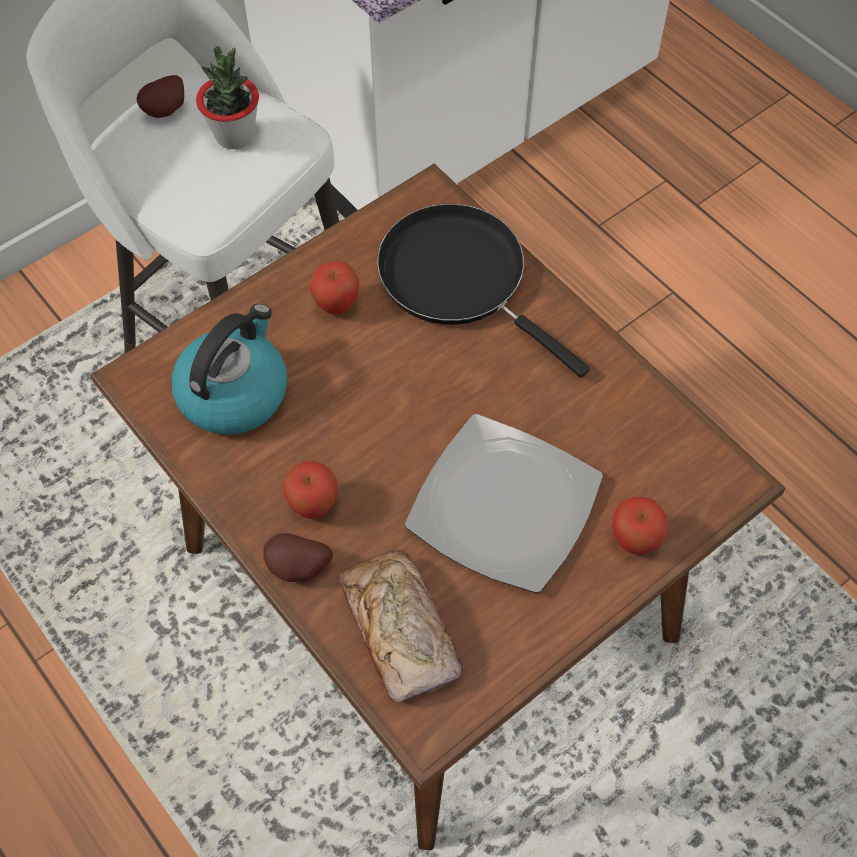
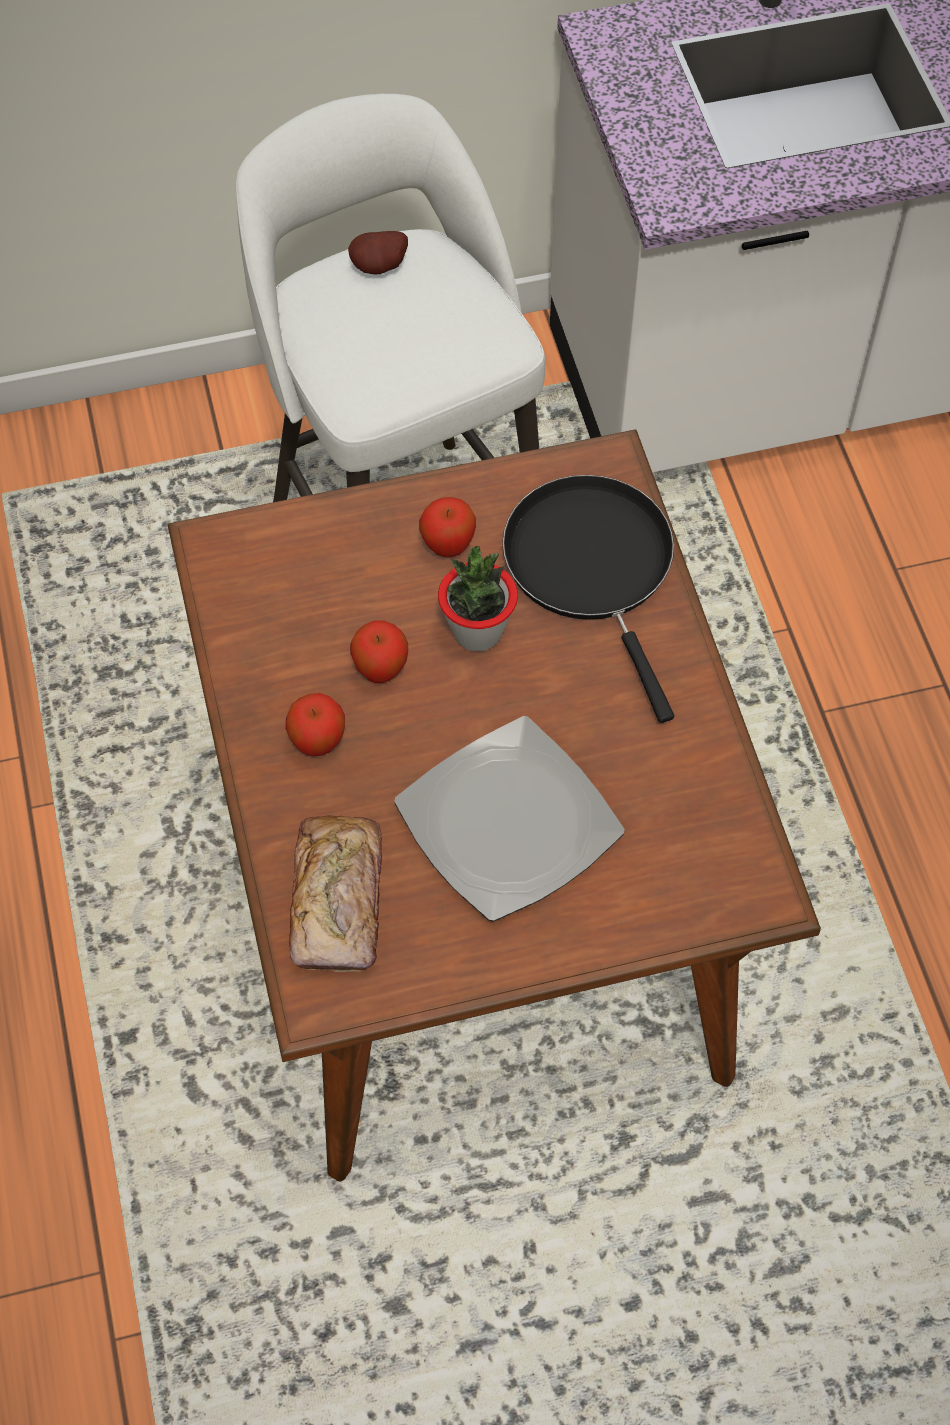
camera: 25 degrees right, 0 degrees up
(234, 136) = (437, 321): potted plant -> potted plant (477, 632)
(234, 392) = (298, 597): kettle -> none
(298, 569) = (271, 800): potato -> none
(634, 541) = (624, 913): apple -> apple (380, 671)

